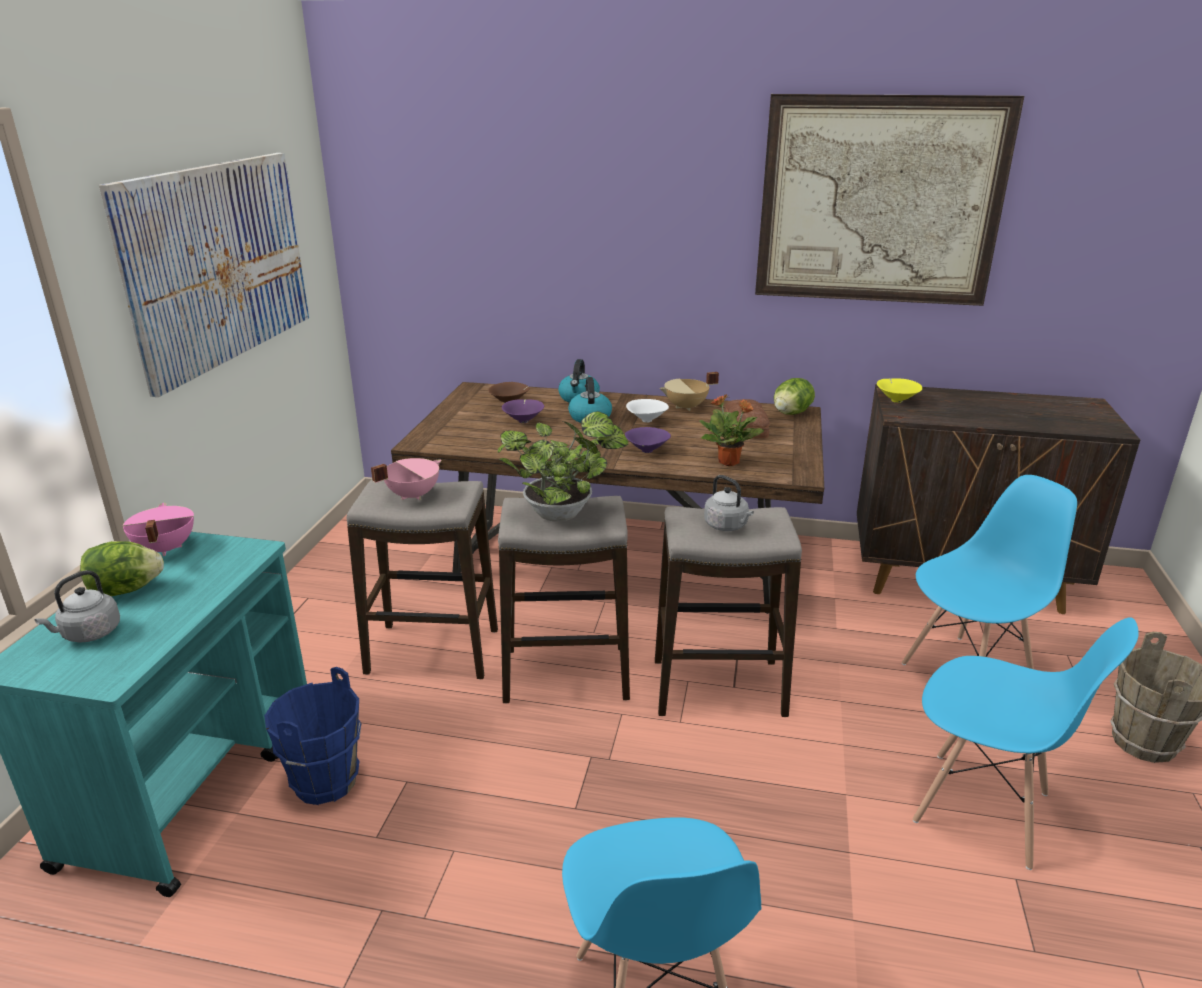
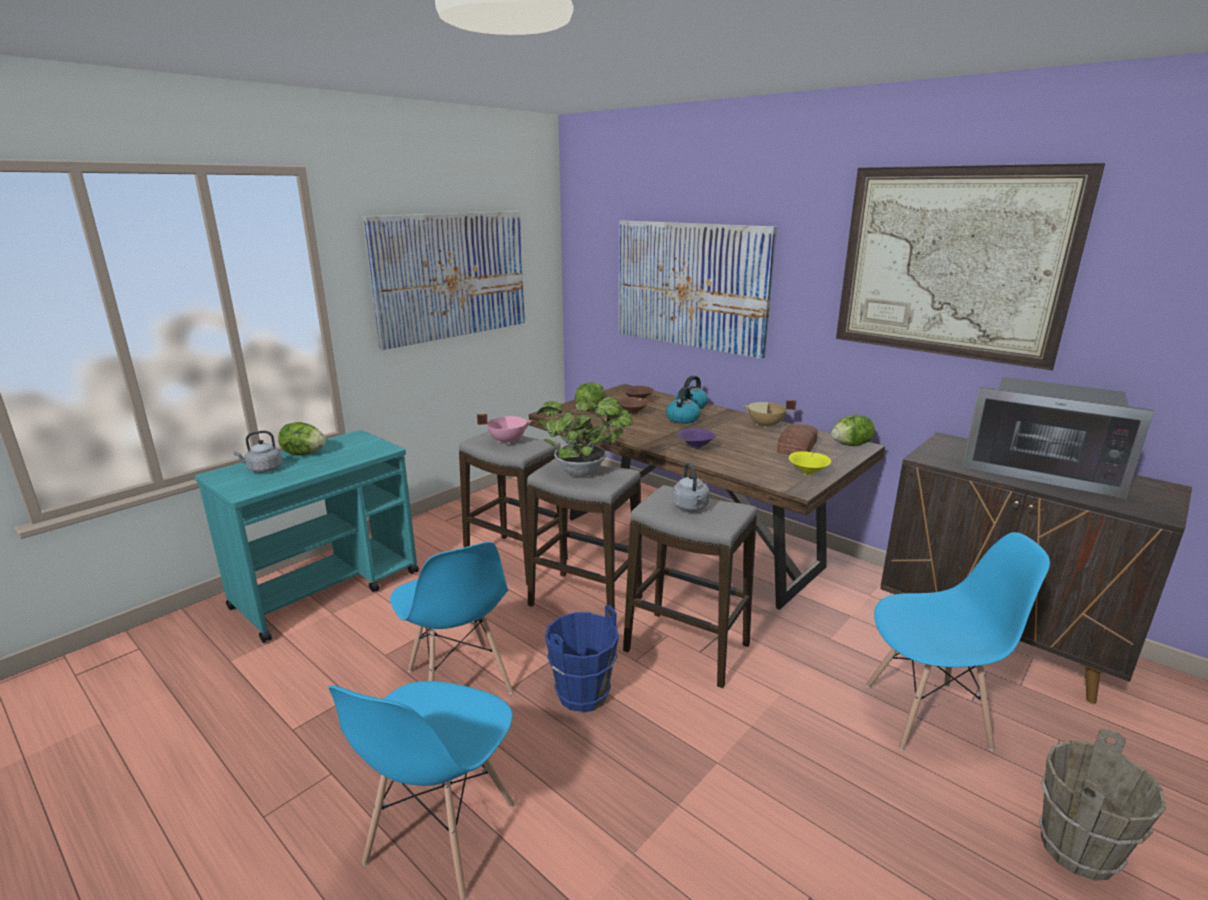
camera: 30 degrees right, 5 degrees down
(164, 549) = (345, 438): pink cooking pot -> none
(325, 782) = (388, 613): blue bucket -> blue bucket (582, 694)
(465, 427) = (590, 409): none -> lettuce
(524, 421) = (633, 413): purple bowl -> brown bowl
(552, 243) = (690, 285): none -> picture
(646, 421) = (721, 428): white bowl -> none
(729, 462) = (750, 467): potted plant -> none
(896, 400) = (938, 447): yellow bowl -> yellow bowl (808, 473)
(983, 809) = (832, 828): blue chair -> blue chair (458, 683)
(996, 407) = (1041, 470): none -> microwave

